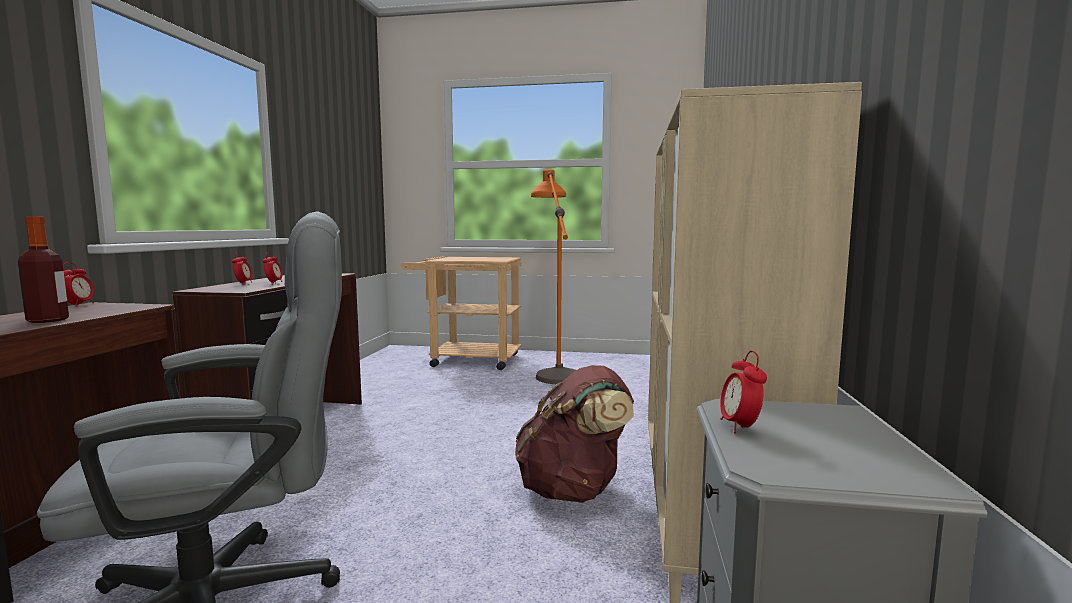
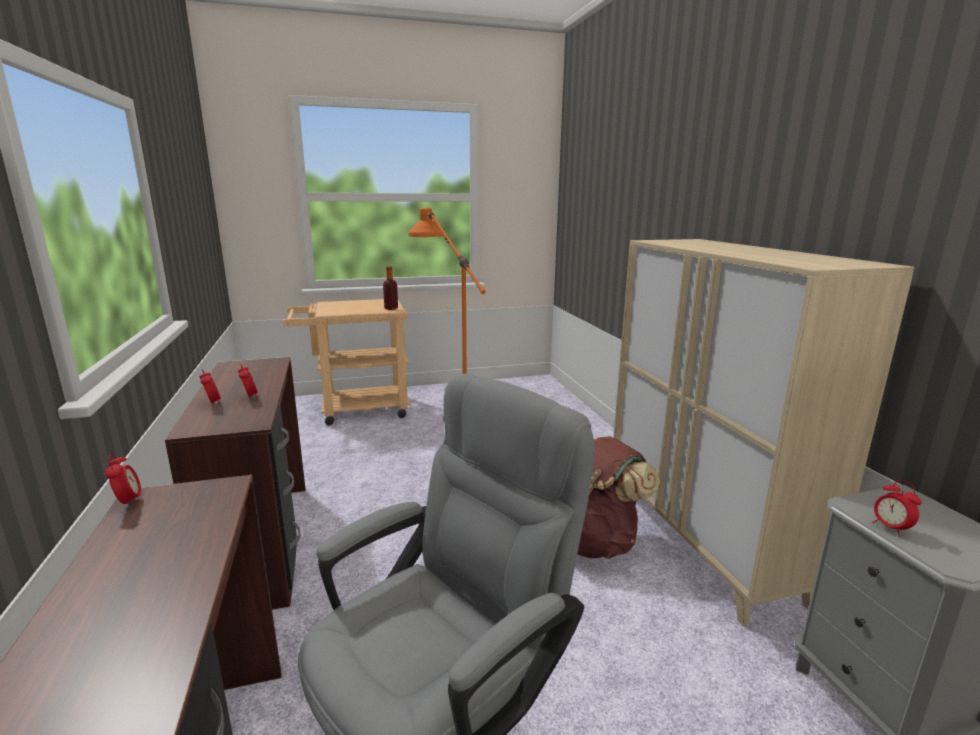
camera: 25 degrees left, 10 degrees up
(47, 320) = (190, 549): bottle -> bottle (391, 308)

